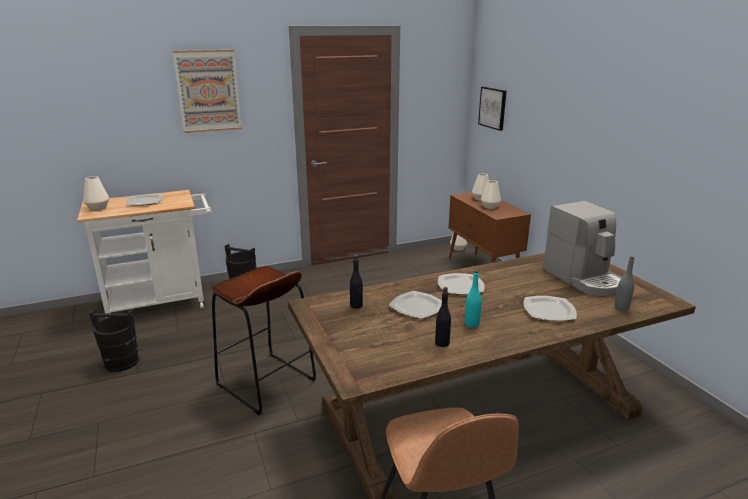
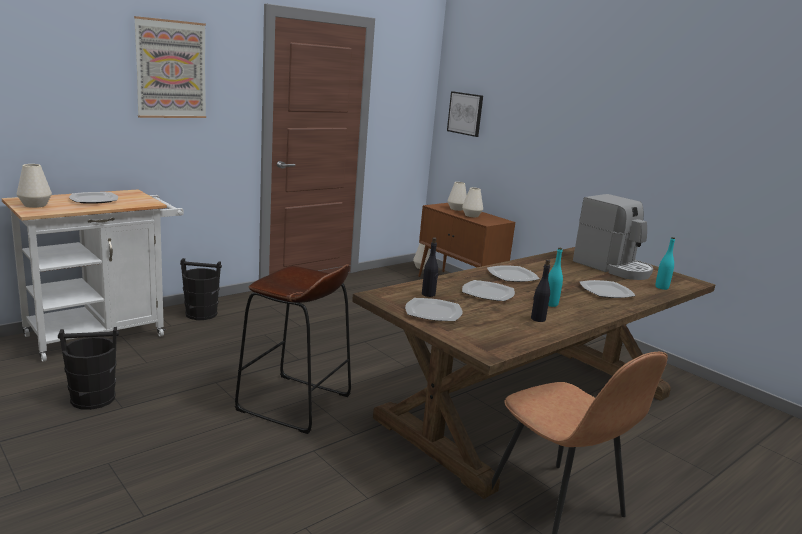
camera: 20 degrees left, 5 degrees down
(342, 327) = (432, 312): none -> plate
(621, 308) = (661, 287): grey bottle -> turquoise bottle

